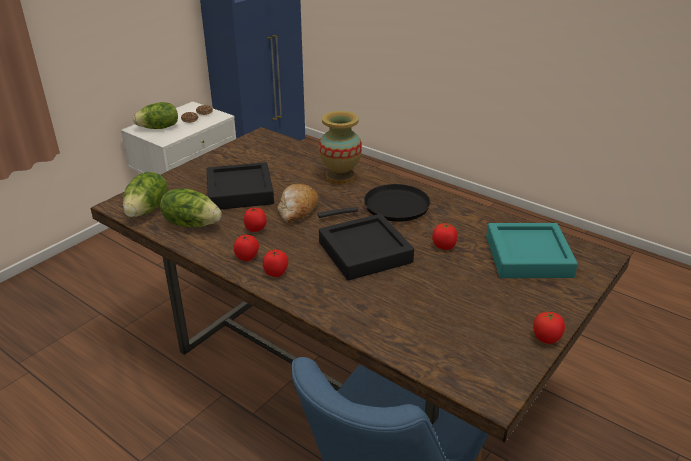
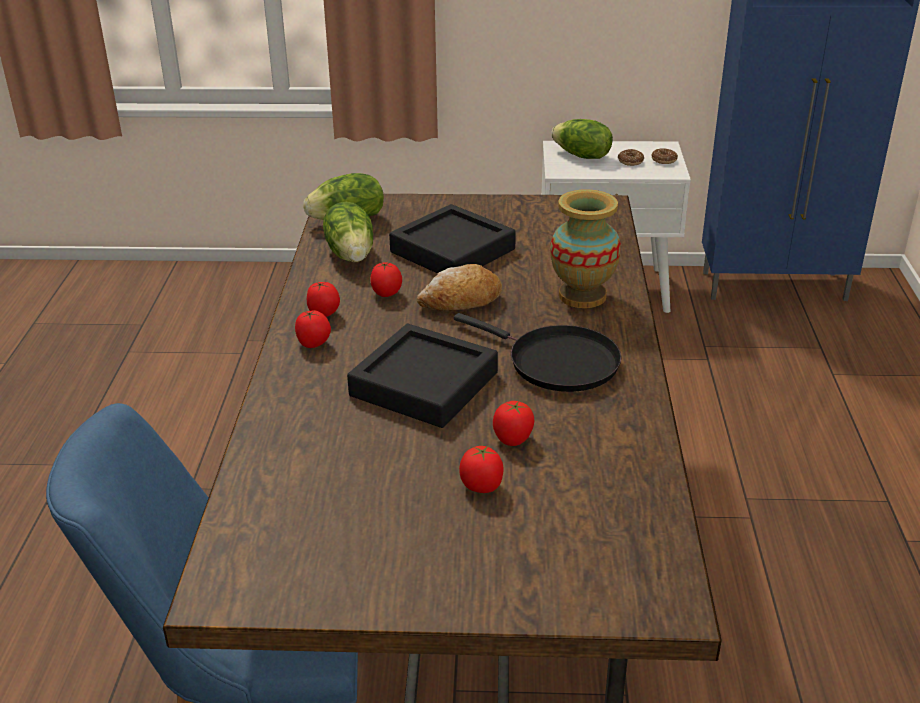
camera: 55 degrees right, 0 degrees up
(528, 257) = (577, 524): turquoise tray -> none
(546, 338) = (382, 606): tomato -> tomato (482, 486)

